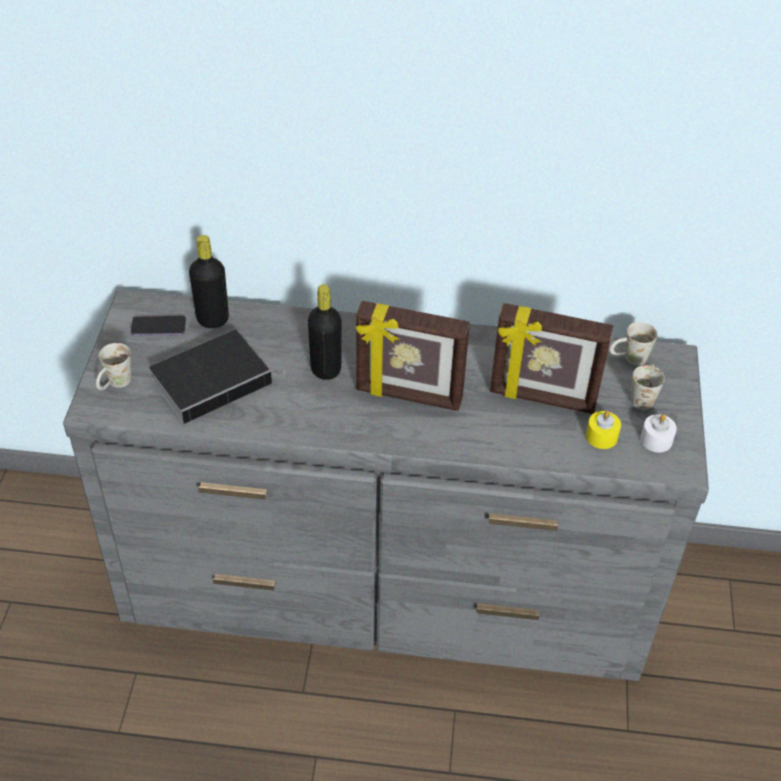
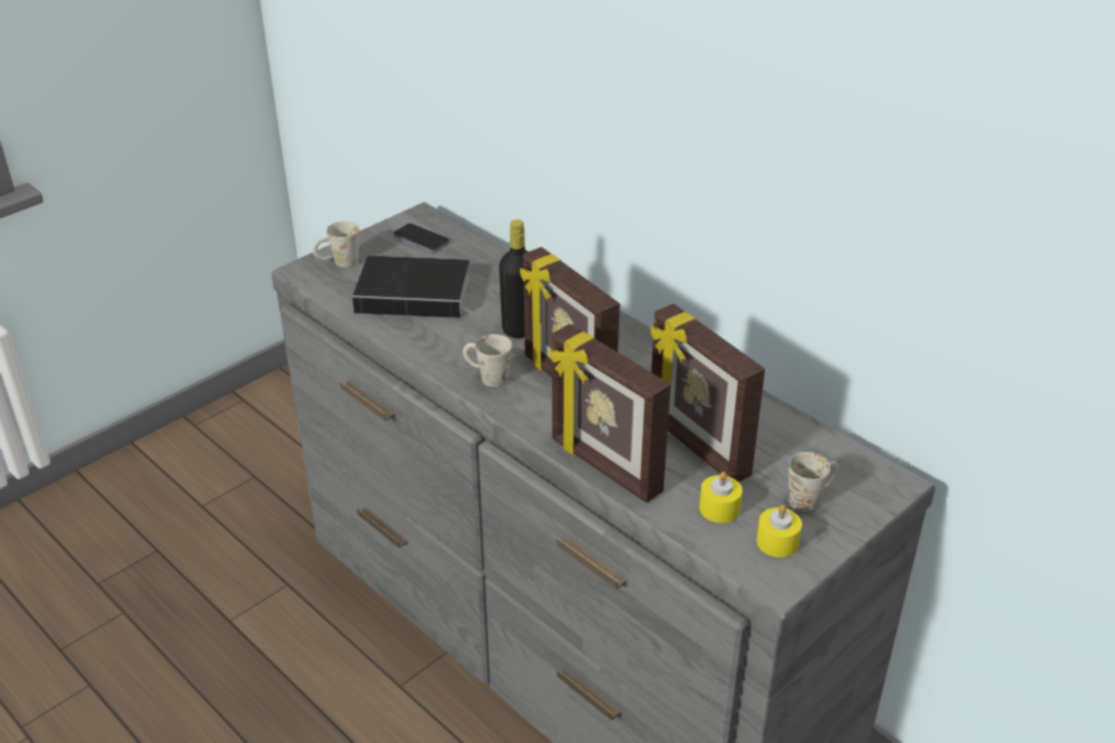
camera: 40 degrees right, 10 degrees down
(212, 319) = (471, 252): black bottle -> none
(503, 449) = (604, 467): none -> picture frame
(628, 359) = (835, 459): white mug -> white mug (486, 377)
(656, 440) = (777, 542): white candle -> yellow candle

